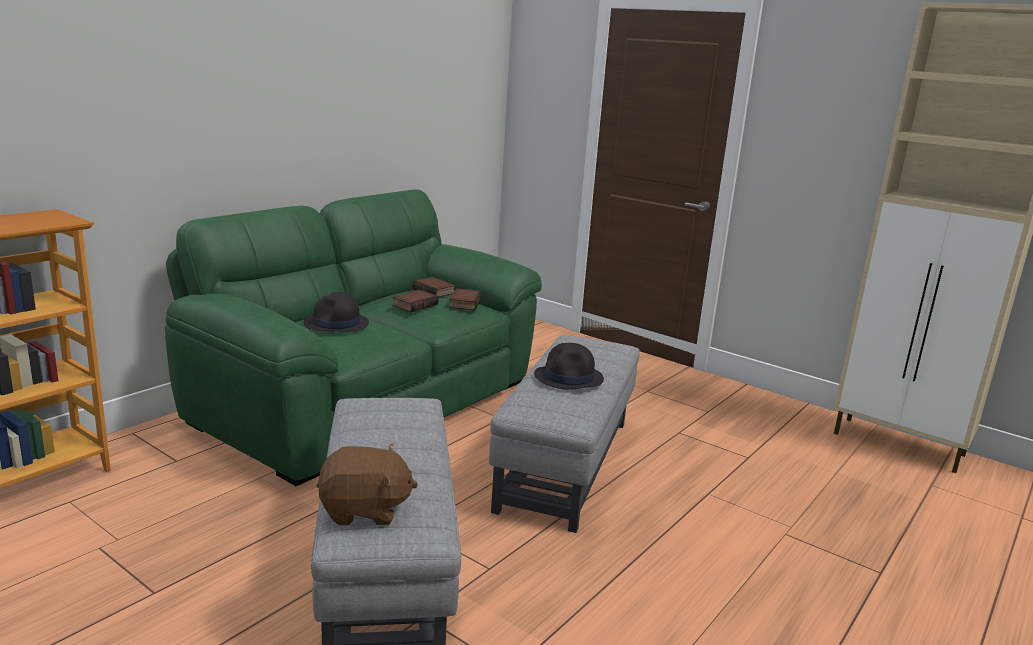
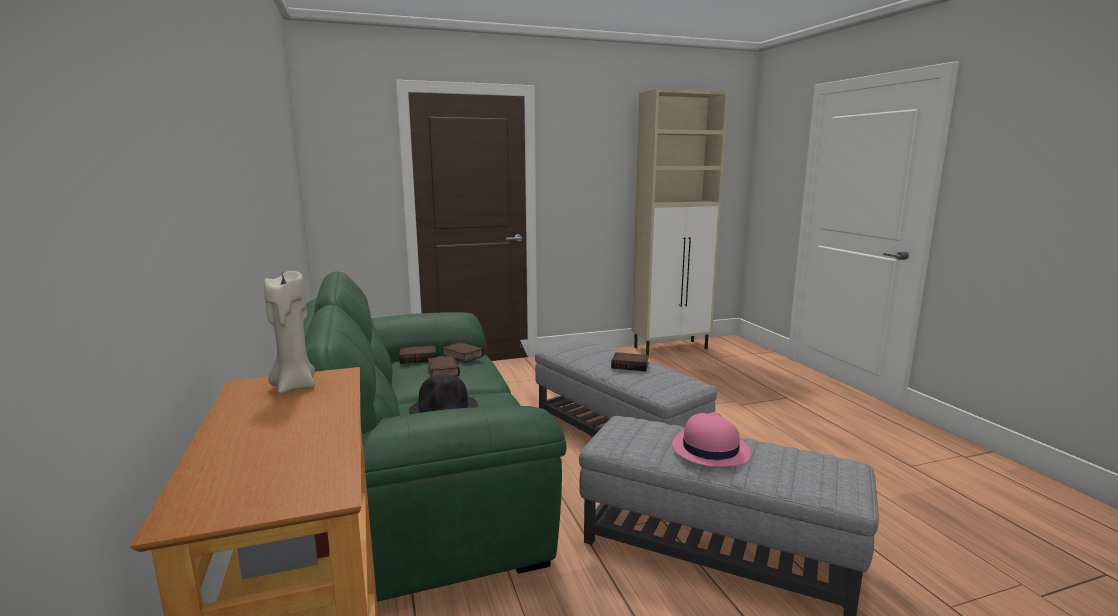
camera: 55 degrees left, 5 degrees down
(48, 218) = (294, 386): none -> beige candle
(364, 510) = (813, 478): brown plush toy -> none
(379, 446) = (709, 449): none -> pink hat
(569, 378) = (630, 365): black hat -> book

